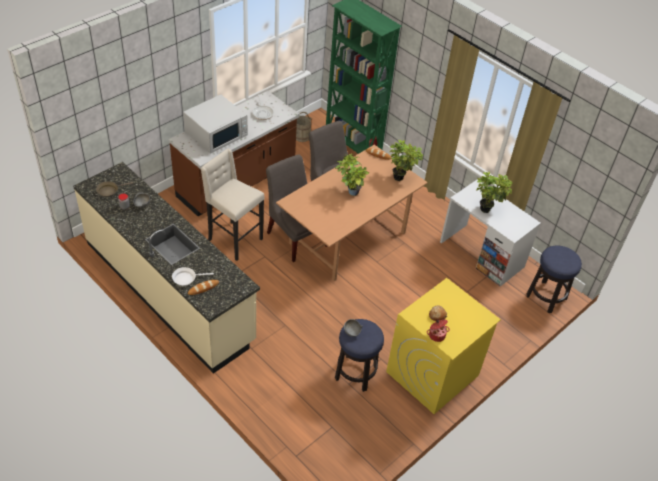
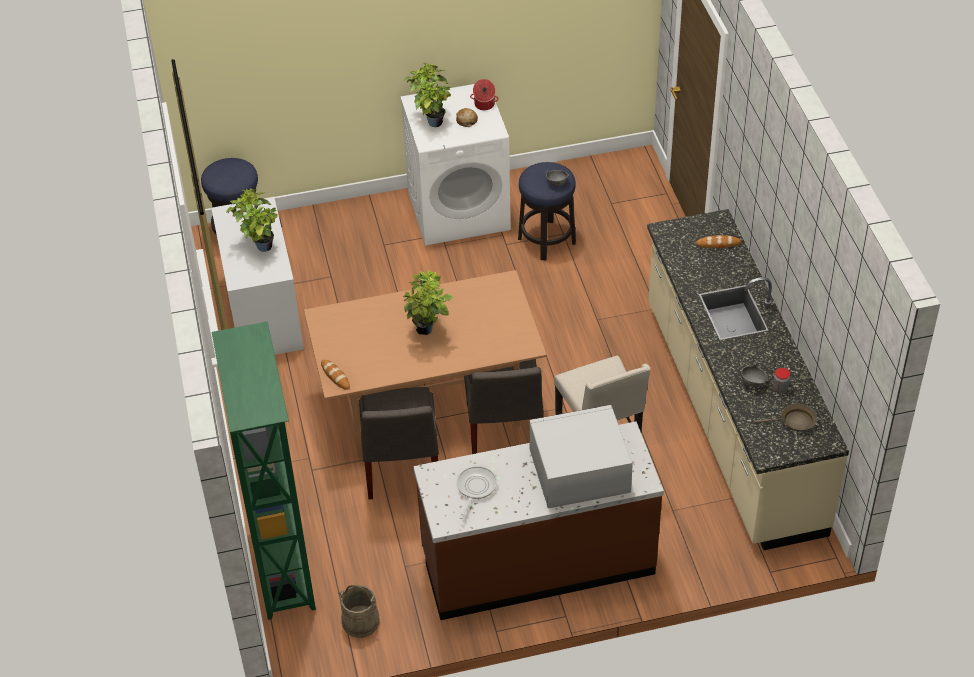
camera: 145 degrees left, 0 degrees up
(186, 278) = (734, 262): white frying pan -> none
(401, 178) = (335, 327): potted plant -> potted plant (431, 121)
(432, 374) = (459, 210): yellow washing machine -> white washing machine

